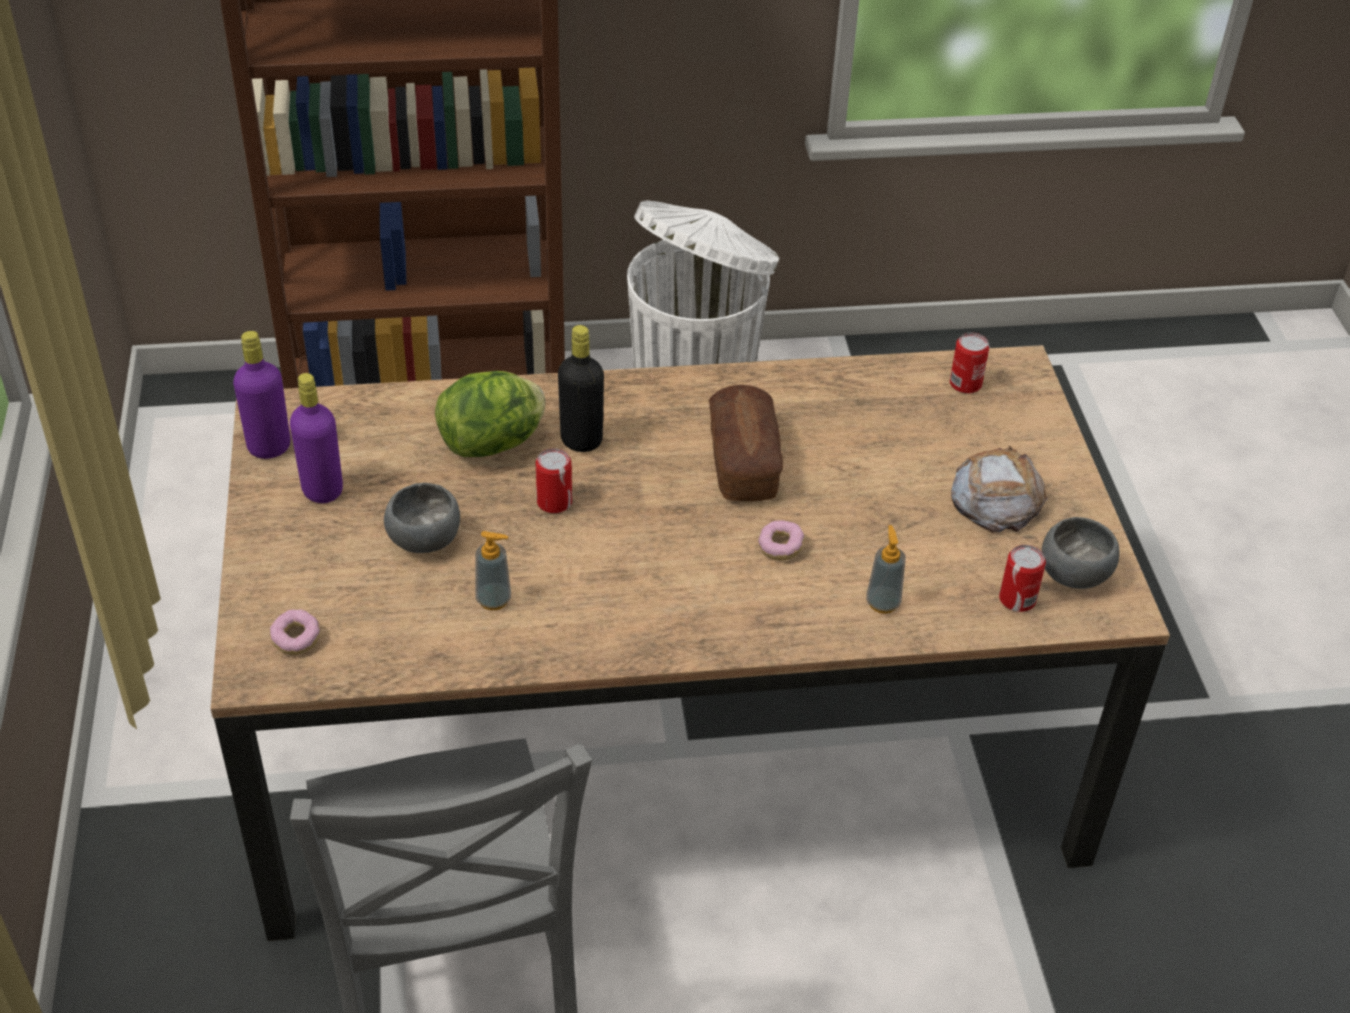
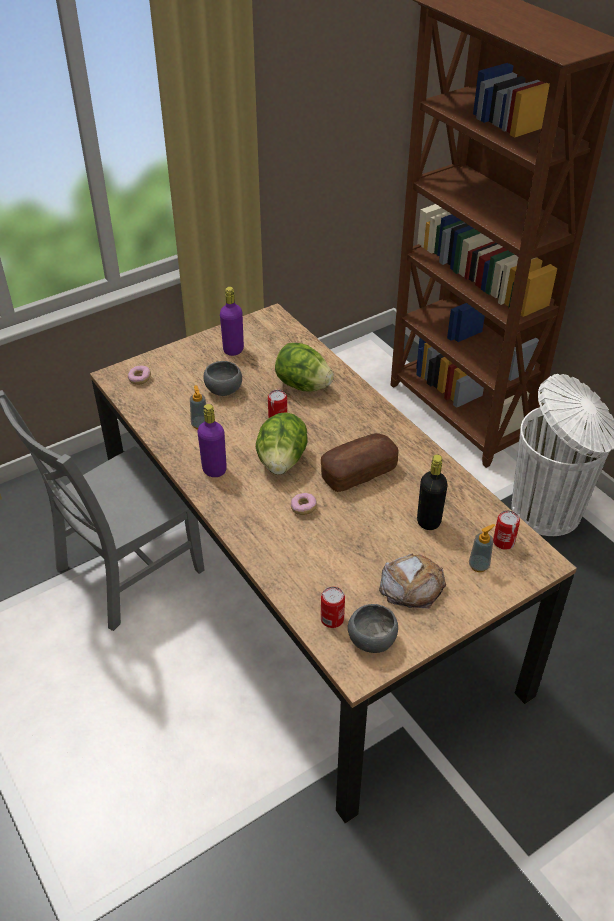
camera: 65 degrees right, 0 degrees up
(269, 447) = (249, 325): purple bottle -> purple bottle (214, 470)
(581, 440) = (328, 412): black bottle -> black bottle (428, 521)
(659, 534) = (282, 461): none -> lettuce
(883, 603) = (290, 561): soap dispenser -> soap dispenser (479, 565)

